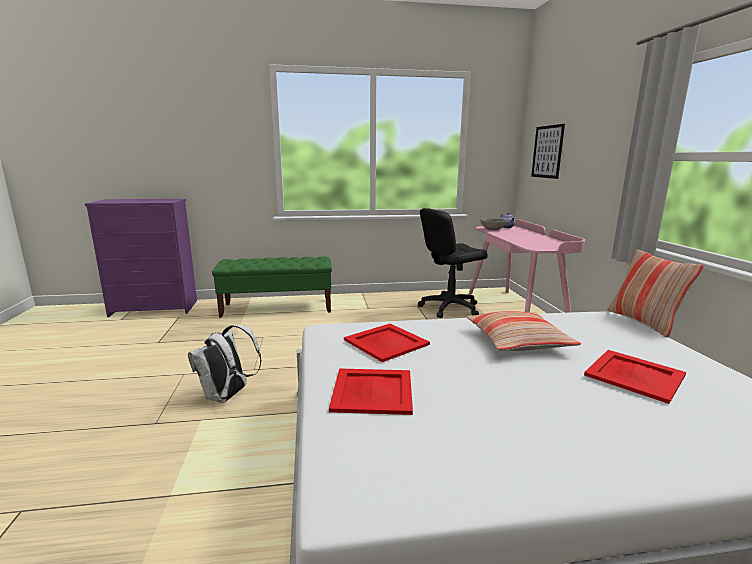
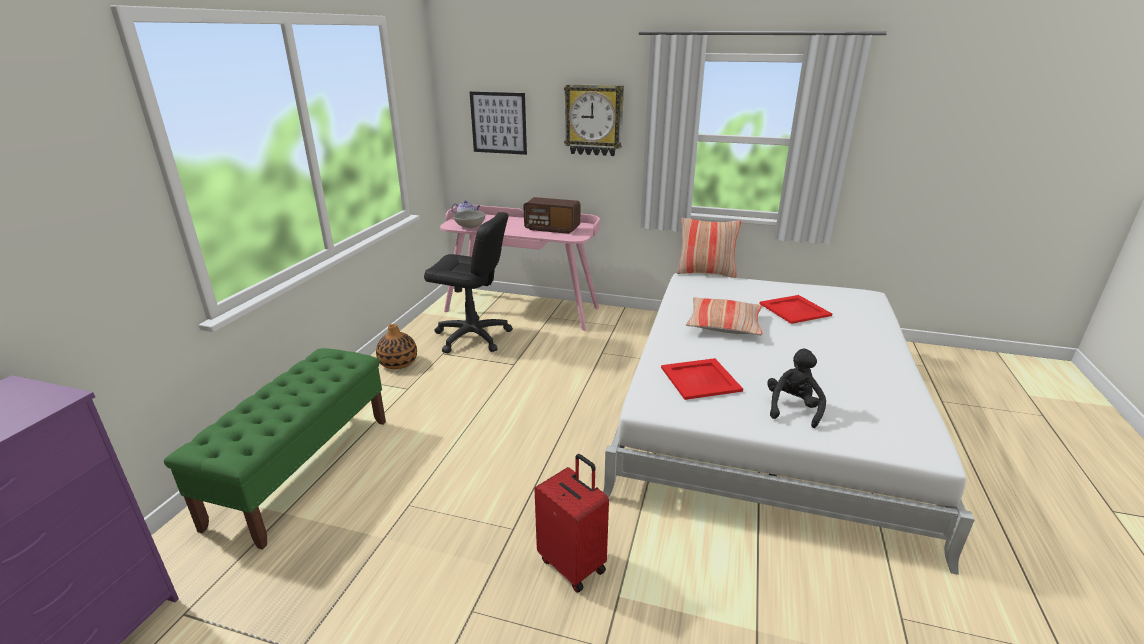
camera: 65 degrees left, 10 degrees up
(227, 396) = (573, 564): white backpack -> red suitcase
(373, 391) = (792, 408): red tray -> black plush toy
(391, 299) = (398, 363): none -> vase
(449, 308) = (472, 337): black office chair -> black office chair turned 75 degrees counterclockwise
(538, 242) = (552, 229): none -> radio
(604, 144) = (594, 120): none -> wall clock

